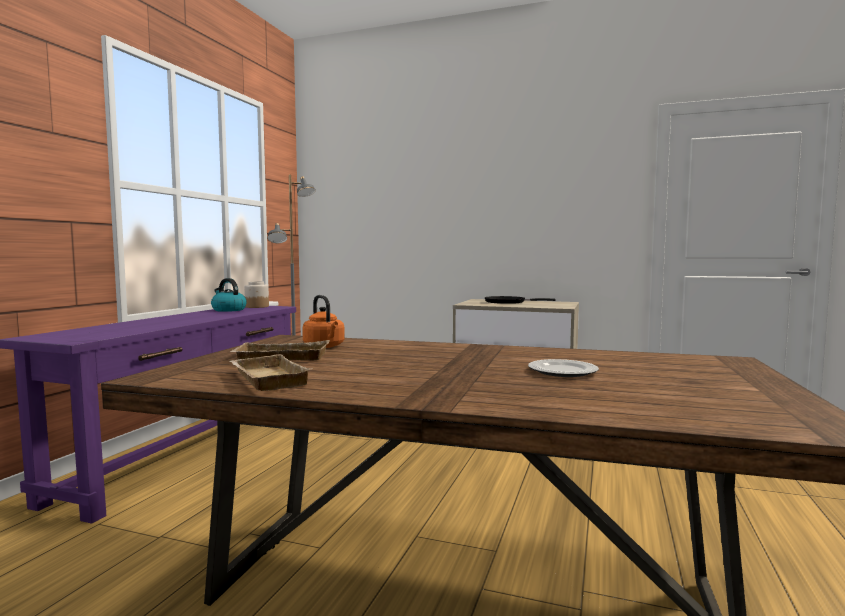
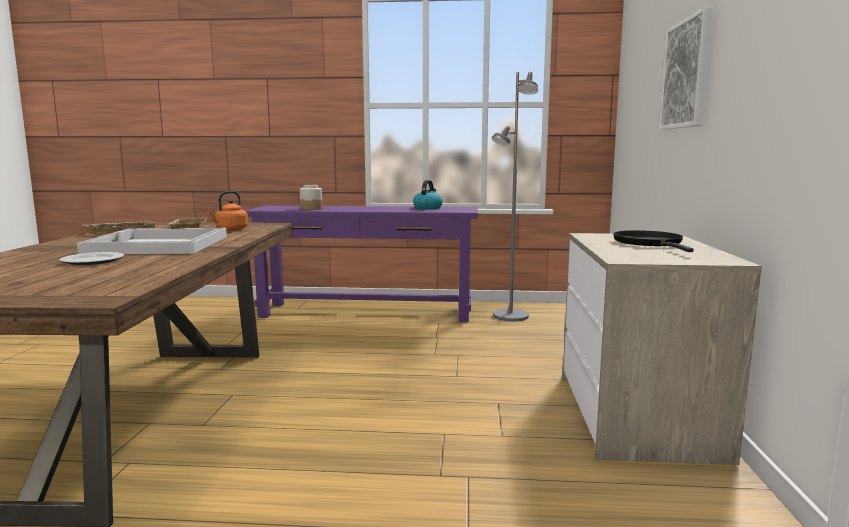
camera: 75 degrees right, 5 degrees up
(256, 306) = (460, 209): jar -> jar (311, 208)
(444, 361) = (157, 245): none -> white tray
(453, 200) = (687, 74): none -> picture

